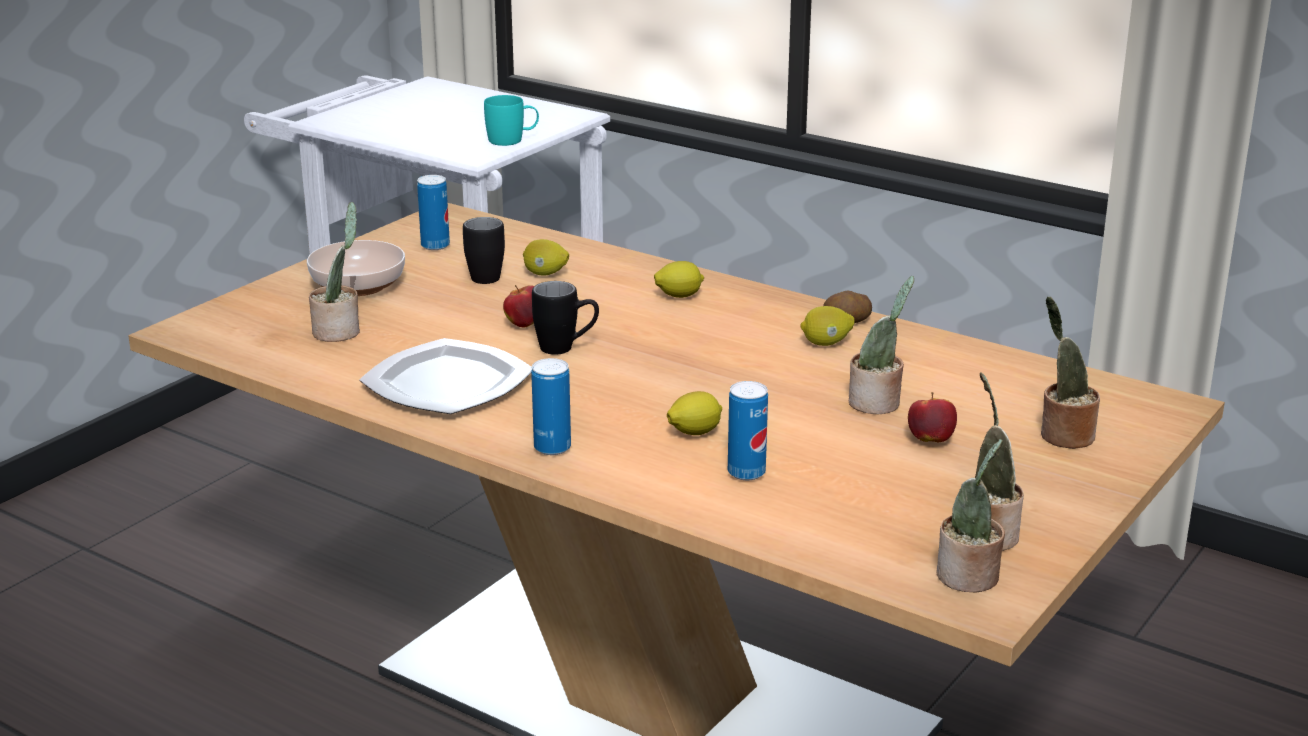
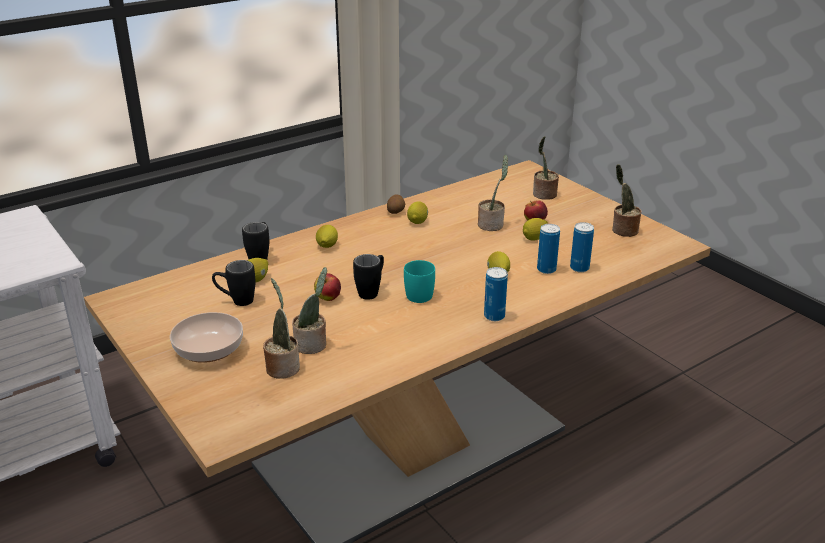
camera: 70 degrees left, 5 degrees up
(435, 246) = (168, 310): can -> can (579, 268)
(449, 383) = (392, 336): plate -> none
(512, 140) = (43, 243): turquoise mug -> turquoise mug (419, 293)
(610, 263) = (260, 257): none -> black mug
(860, 448) = (534, 238): none -> lemon
(969, 578) = (658, 242): potted plant -> potted plant (312, 345)

